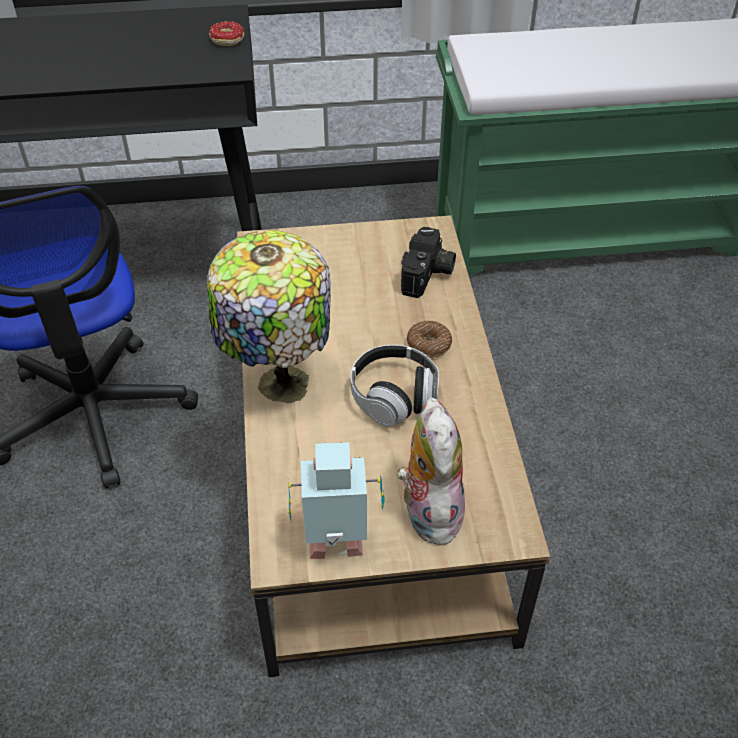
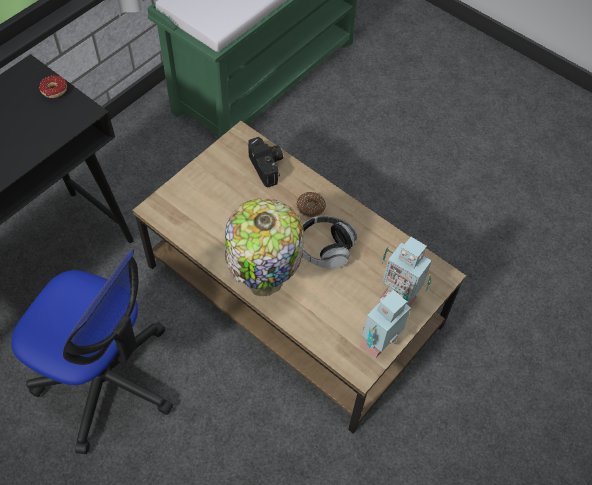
camera: 45 degrees left, 10 degrees up
(428, 510) = (399, 294): plush toy -> toy robot

